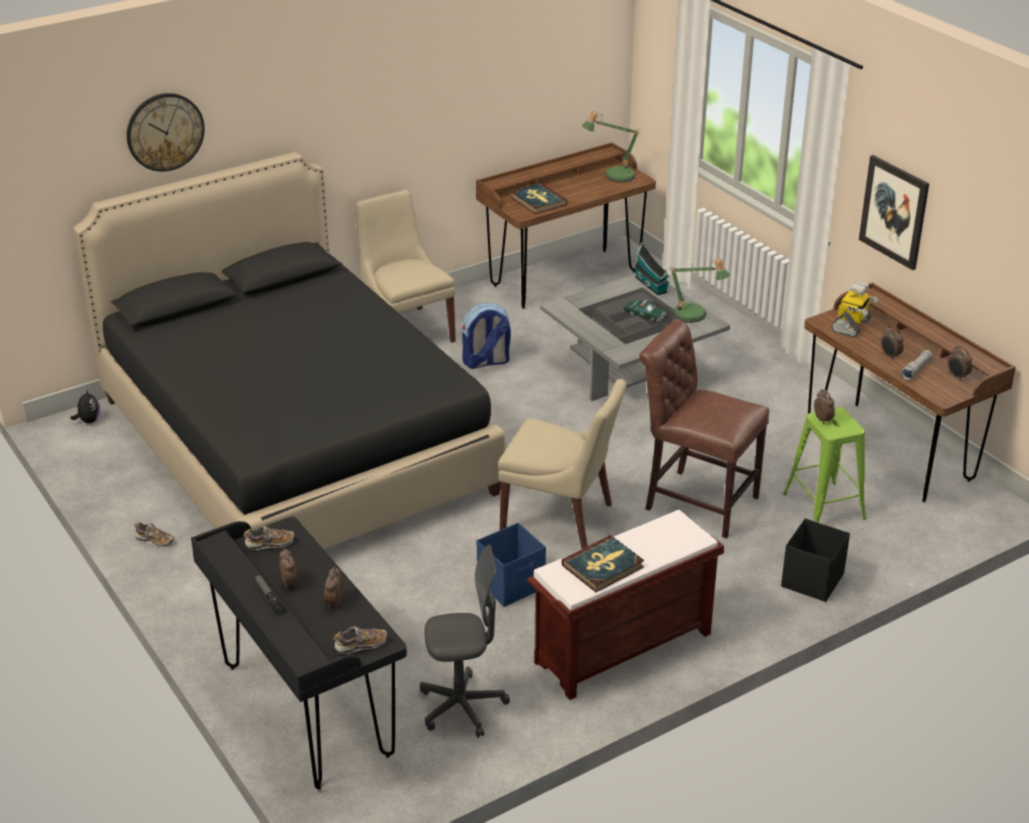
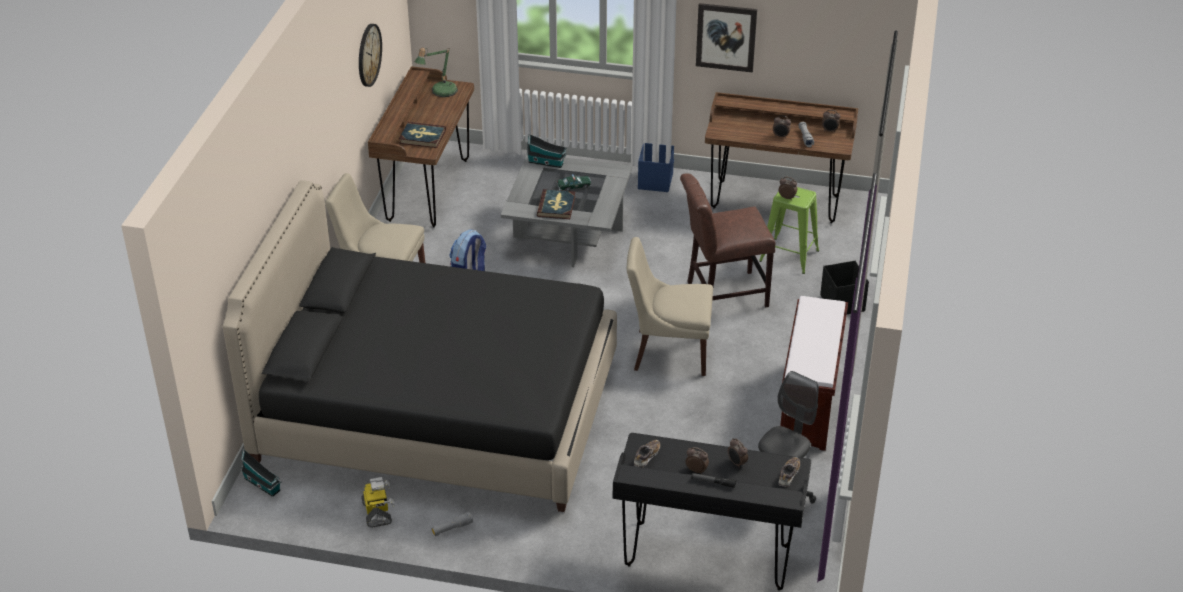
camera: 45 degrees left, 5 degrees up
(89, 421) = (263, 485): plush toy -> toy house
(155, 540) = (452, 528): shoe -> grey flashlight
(165, 132) = (247, 210): wall clock -> wall clock (368, 55)
(512, 585) = (702, 409): blue storage box -> blue storage box (655, 181)
(560, 518) = (668, 352): beige chair -> beige chair turned 150 degrees counterclockwise
(603, 566) = (815, 352): book -> book (556, 206)
(694, 316) = (603, 171): table lamp -> none
(851, 326) = (735, 127): toy robot -> toy robot (377, 512)

